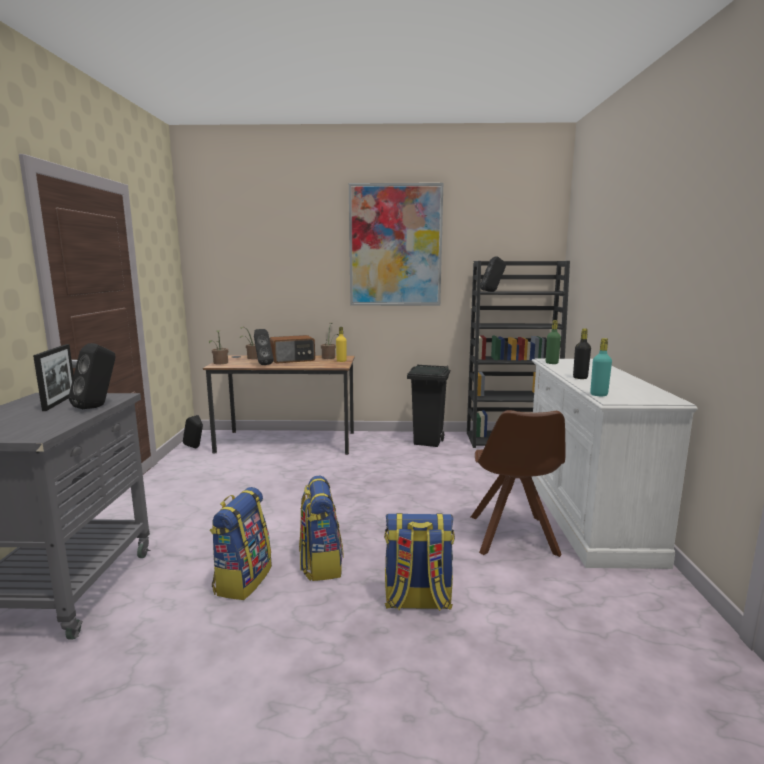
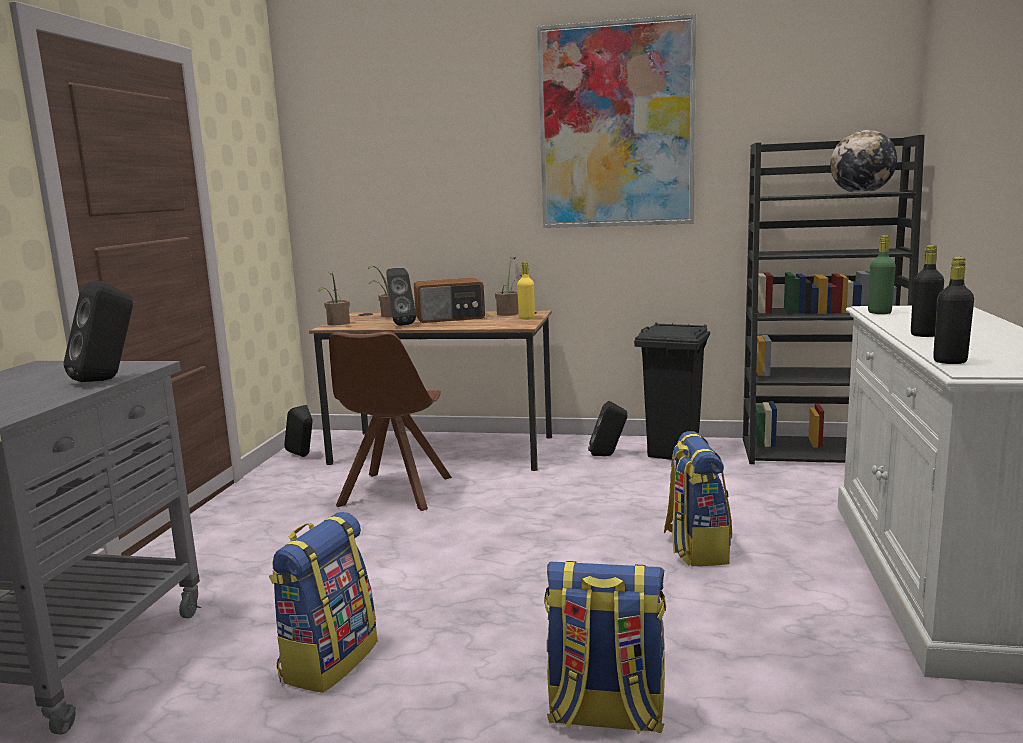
camera: 10 degrees right, 0 degrees up
(60, 402) = (59, 373): picture frame -> none
(320, 563) = (456, 642): backpack -> backpack (696, 549)
(492, 291) = (784, 195): black speaker -> black speaker (608, 455)
(512, 537) = (795, 615): brown chair -> brown chair (394, 493)
(535, 292) = (861, 193): none -> globe
(598, 395) = (950, 361): turquoise bottle -> black bottle

